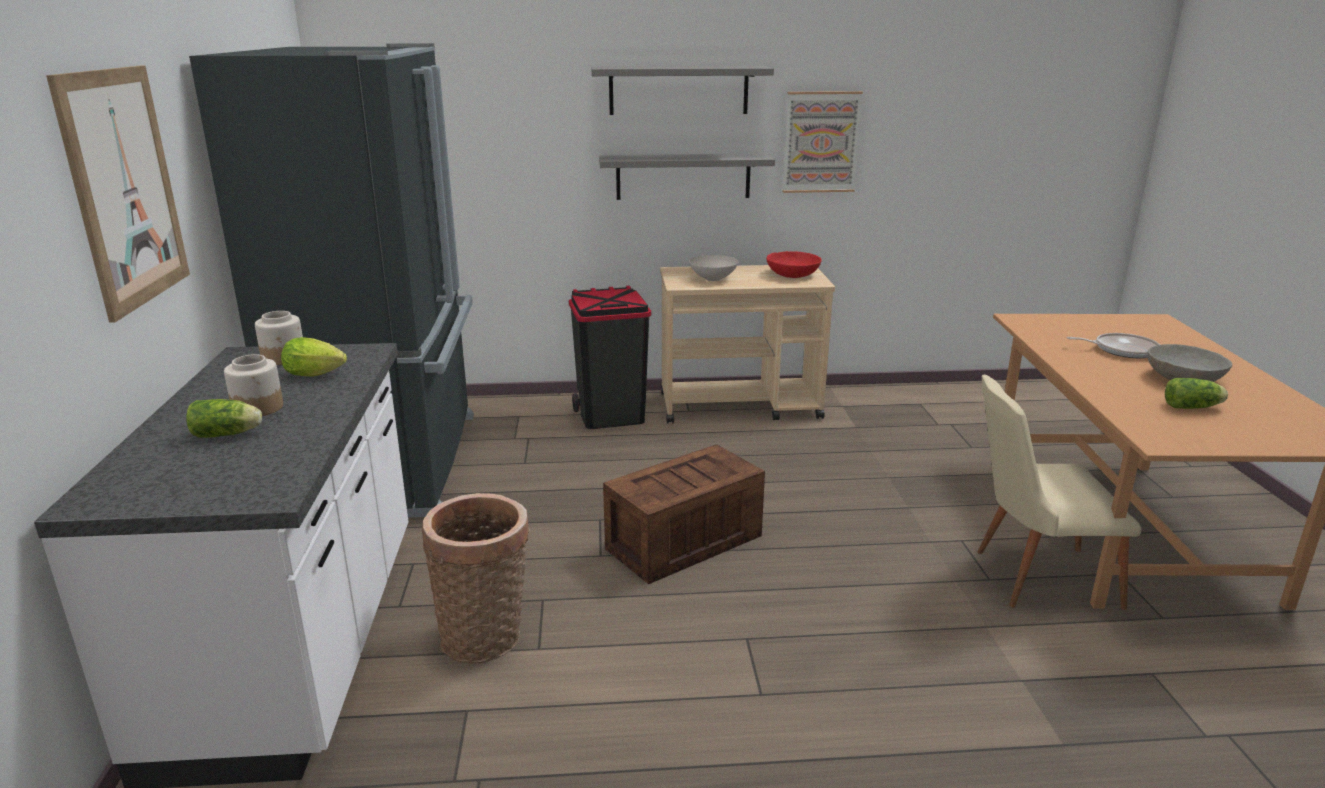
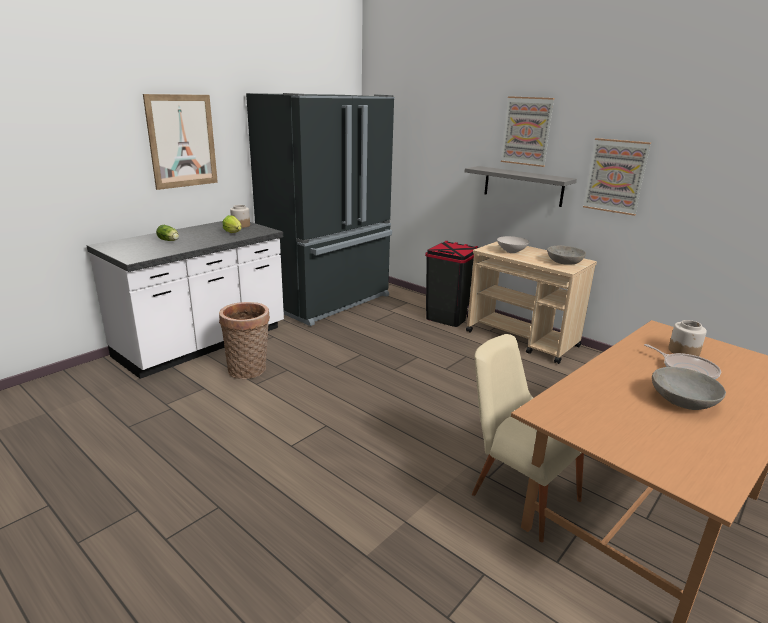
camera: 45 degrees right, 0 degrees up
(258, 408) = (194, 237): jar -> jar (684, 351)
(678, 90) = (527, 131): grey shelf -> picture
(682, 543) = (374, 379): crate -> none
(792, 275) = (564, 262): red bowl -> grey bowl
(1193, 407) = (632, 413): lettuce -> none

